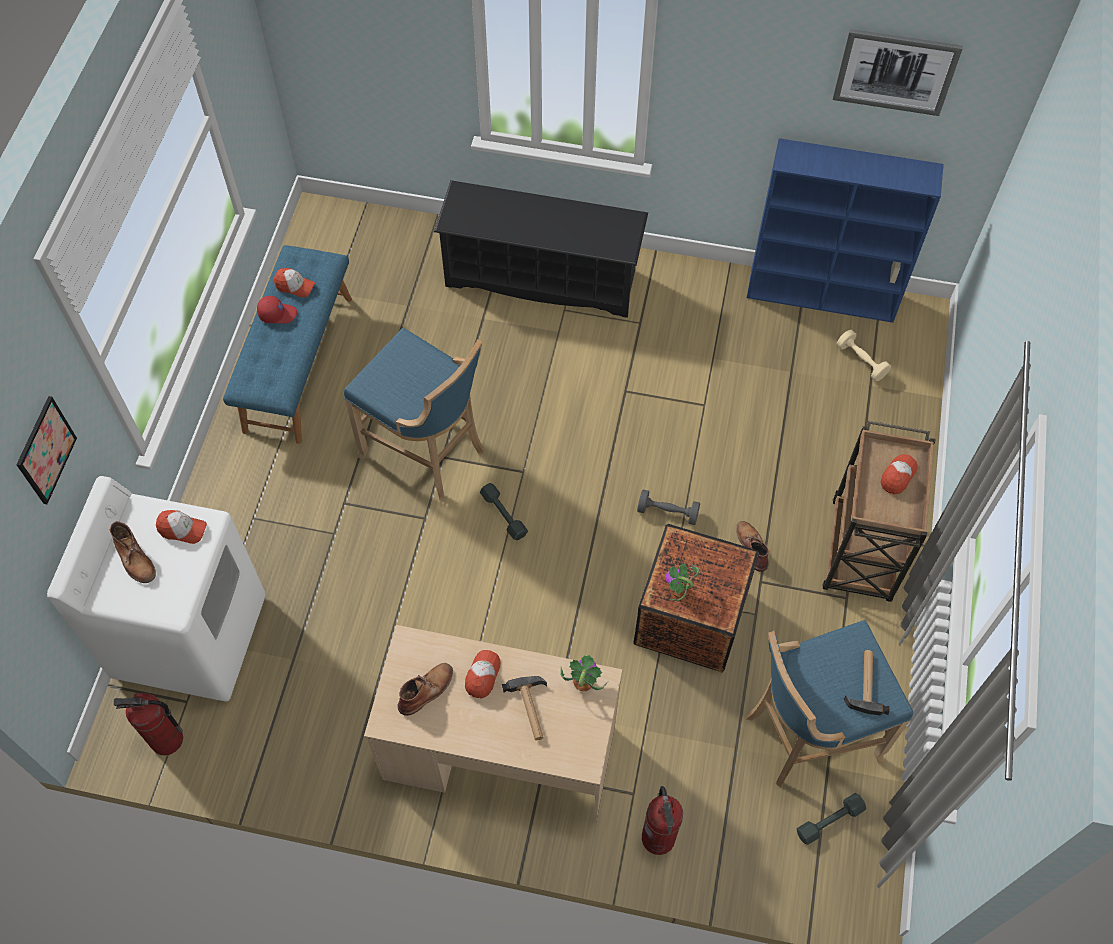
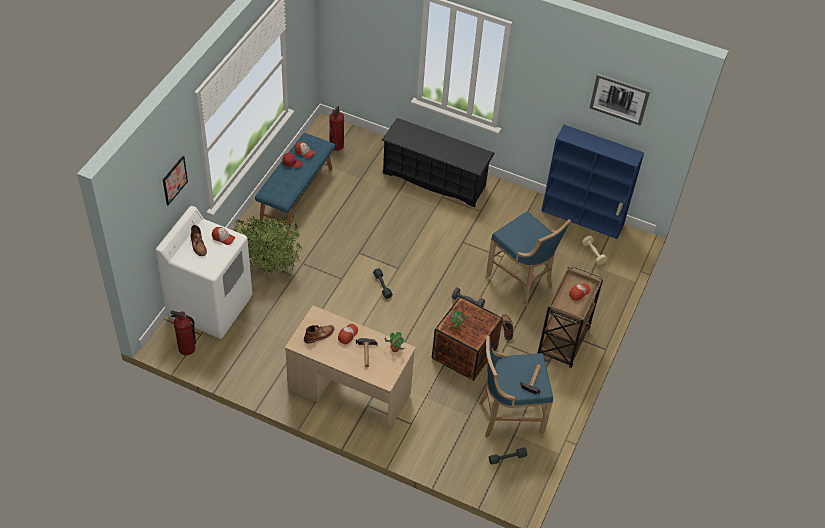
camera: 10 degrees right, 10 degrees down
(283, 526) = (269, 267): none -> potted plant
(427, 452) = (351, 249): blue stool -> blue stool (521, 282)
(658, 838) = (418, 445): fire extinguisher -> fire extinguisher (336, 145)

